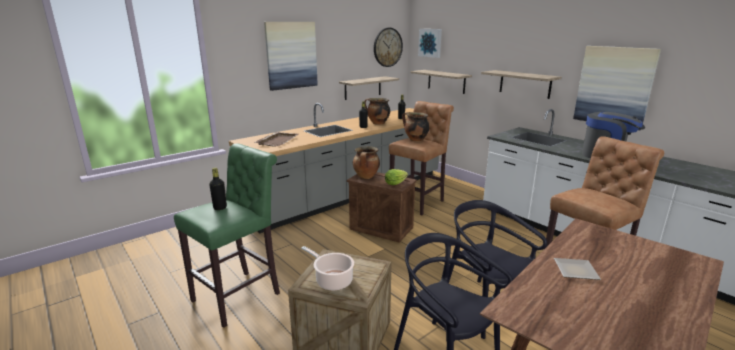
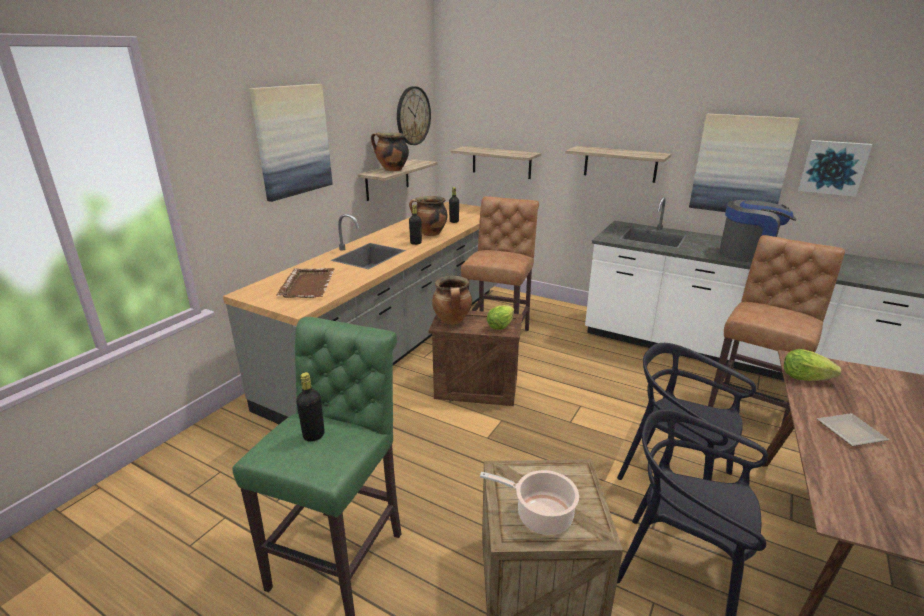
camera: 20 degrees left, 5 degrees up
(415, 140) = (495, 254): cooking pot -> cooking pot (392, 170)
(430, 43) = (473, 107): picture -> picture (833, 167)
(576, 236) = (804, 378): none -> lettuce

